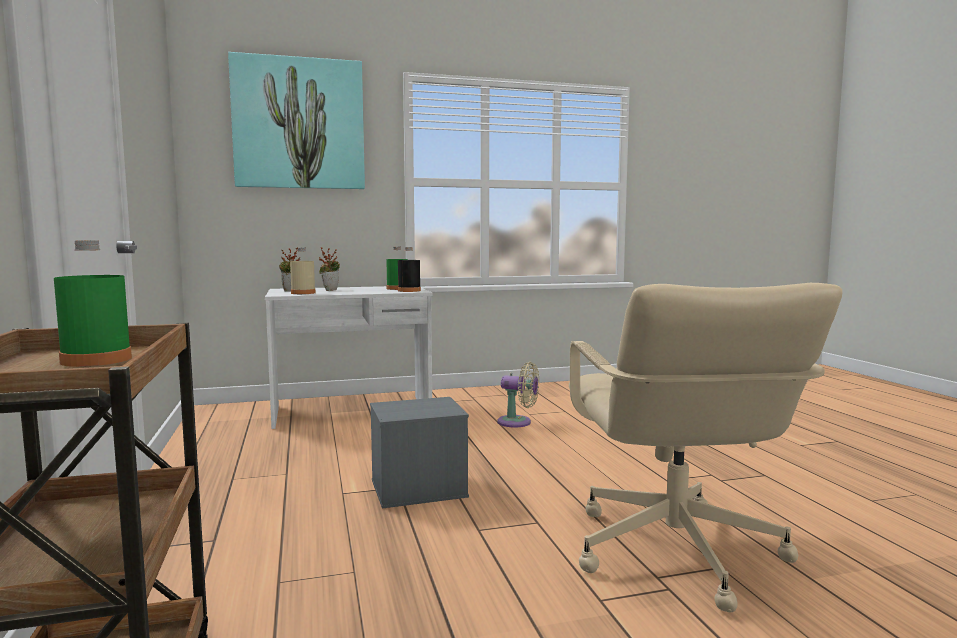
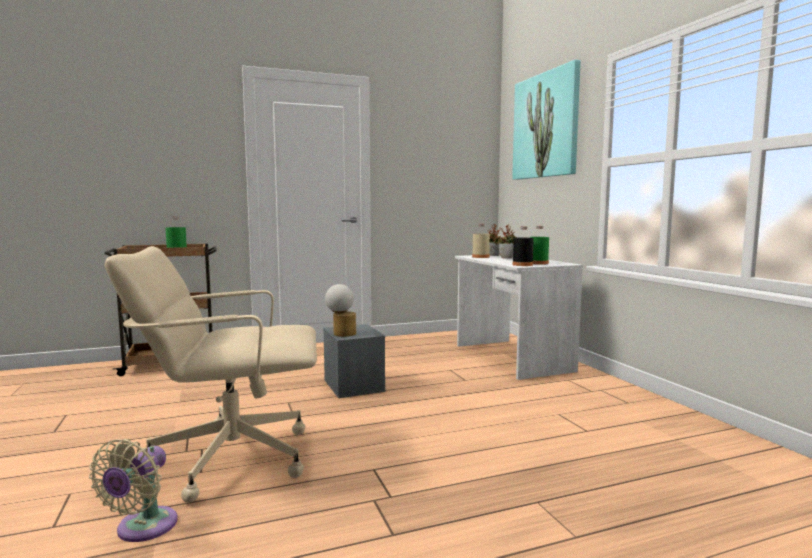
camera: 85 degrees right, 0 degrees up
(430, 412) = (341, 333): none -> table lamp
(518, 422) = (522, 409): beige fan -> beige fan (142, 529)

